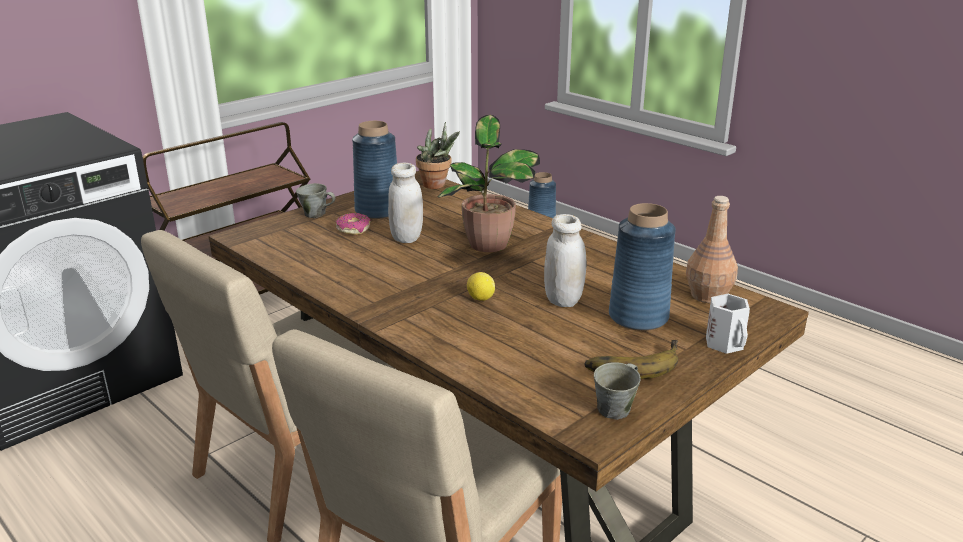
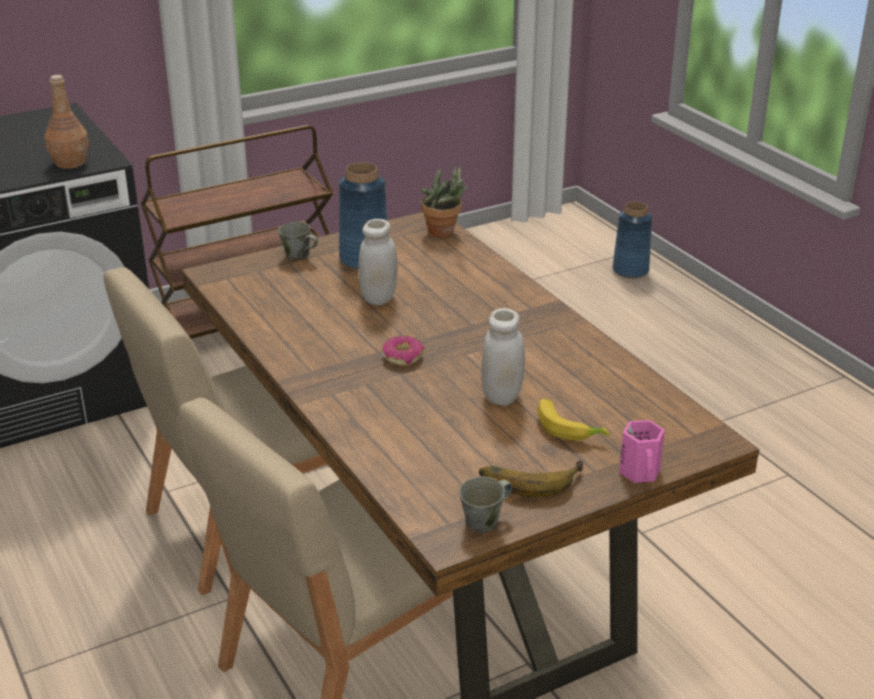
camera: 15 degrees right, 5 degrees up
(353, 229) = (329, 280): donut -> donut (403, 357)
(480, 298) = (418, 382): lemon -> none
(489, 245) = (460, 319): potted plant -> none
(639, 317) = (569, 428): blue vase -> banana
(707, 295) = (660, 413): brown bottle -> brown bottle (70, 163)
(726, 343) = (641, 472): white mug -> pink mug

